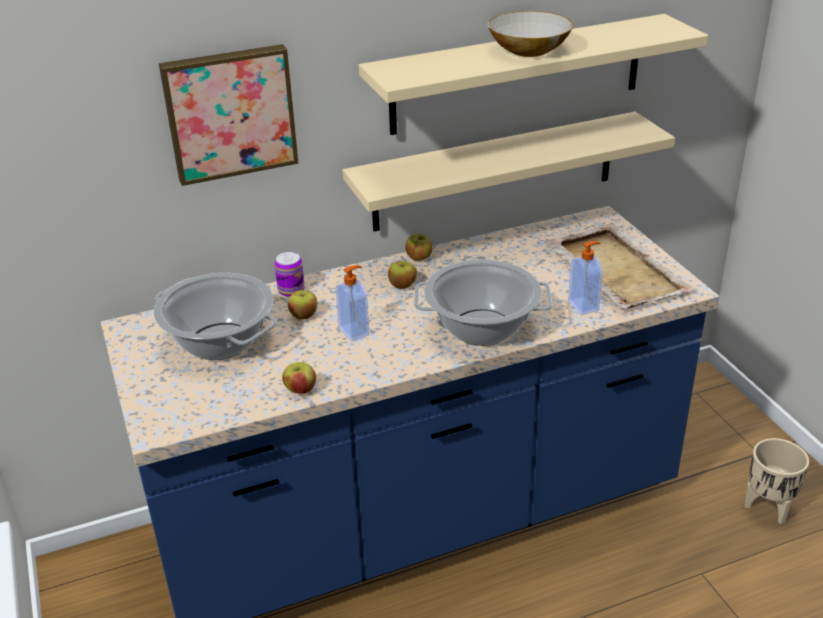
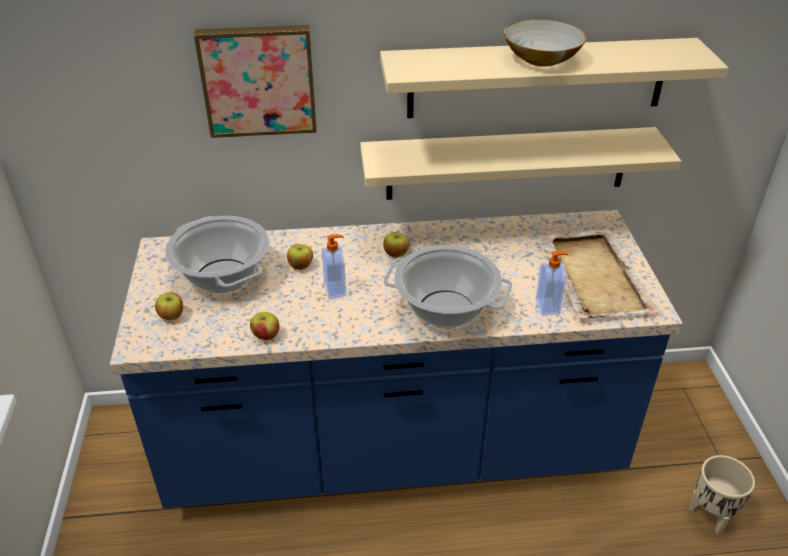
camera: 15 degrees right, 5 degrees up
(291, 290) = (301, 240): can -> none
(419, 258) = (422, 230): apple -> apple (172, 316)

